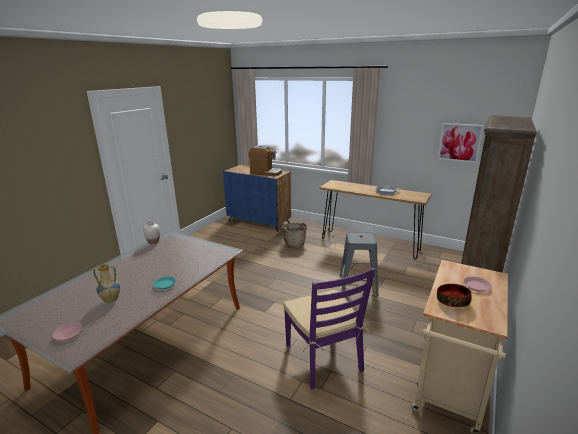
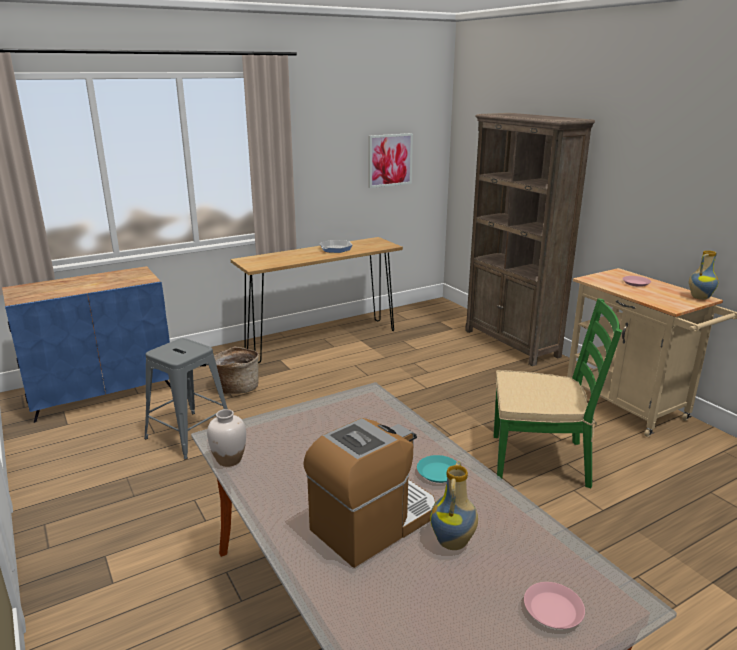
camera: 60 degrees left, 0 degrees up
(265, 173) = (110, 280): coffee machine -> coffee machine (374, 523)
(324, 358) = (540, 460): purple chair -> green chair
(357, 284) = (409, 383): grey stool -> grey stool (189, 435)
(452, 301) = (659, 298): bowl -> none
(490, 321) = (699, 297): none -> vase

